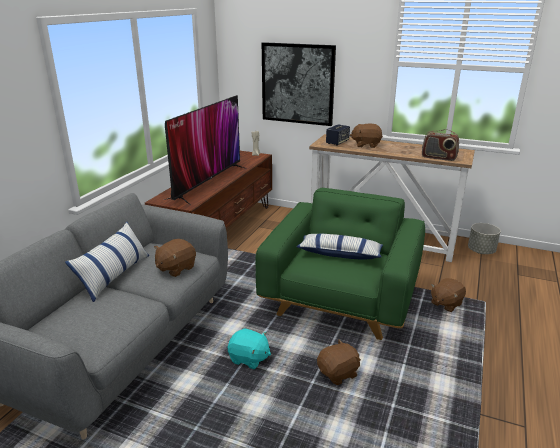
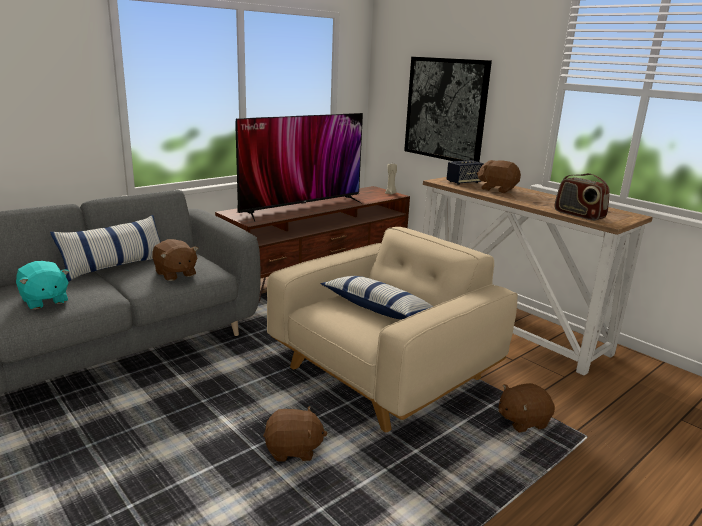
camera: 25 degrees right, 5 degrees down
(175, 268) = (175, 274): brown plush toy -> brown plush toy turned 105 degrees counterclockwise
(249, 359) = (213, 400): turquoise plush toy -> turquoise plush toy (44, 301)
(341, 299) = (384, 373): green armchair -> beige armchair
(481, 251) = (647, 375): grey planter -> none

